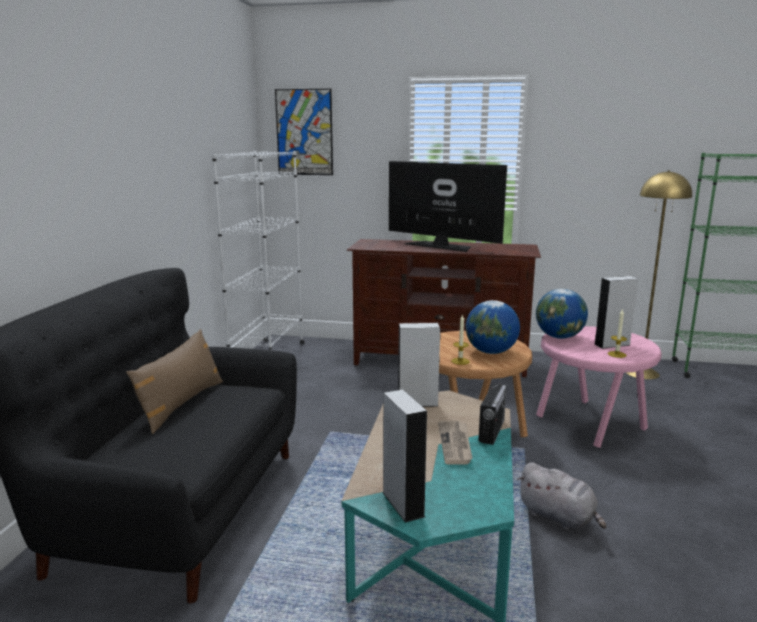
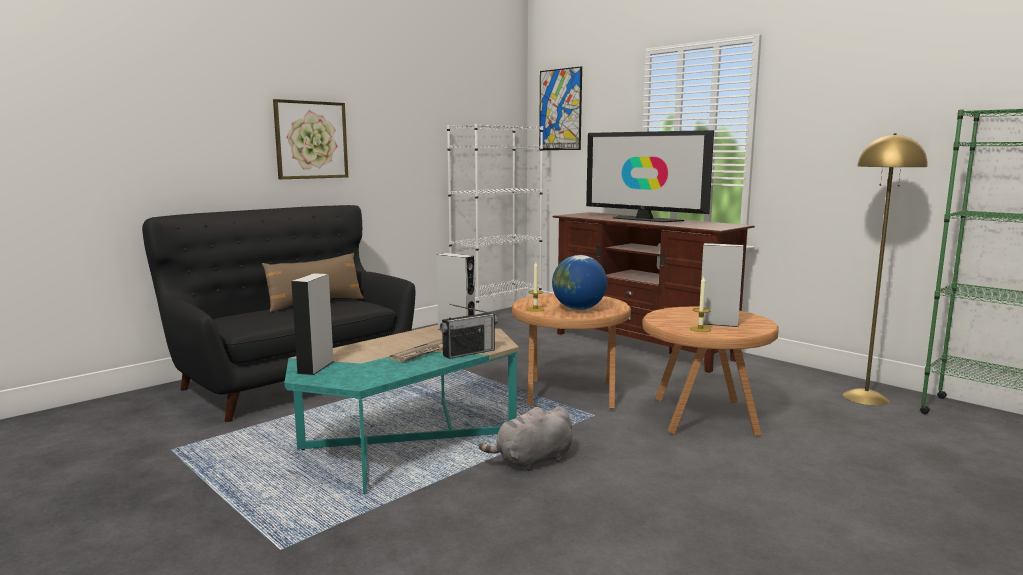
camera: 35 degrees right, 5 degrees down
(106, 188) = (311, 140): none -> picture
(440, 246) = (644, 219): television -> television turned 150 degrees clockwise
(559, 337) = (677, 311): globe -> none
(559, 517) = (531, 461): grey plush toy -> grey plush toy turned 75 degrees clockwise
(591, 424) = (703, 418): pink side table -> brown side table

